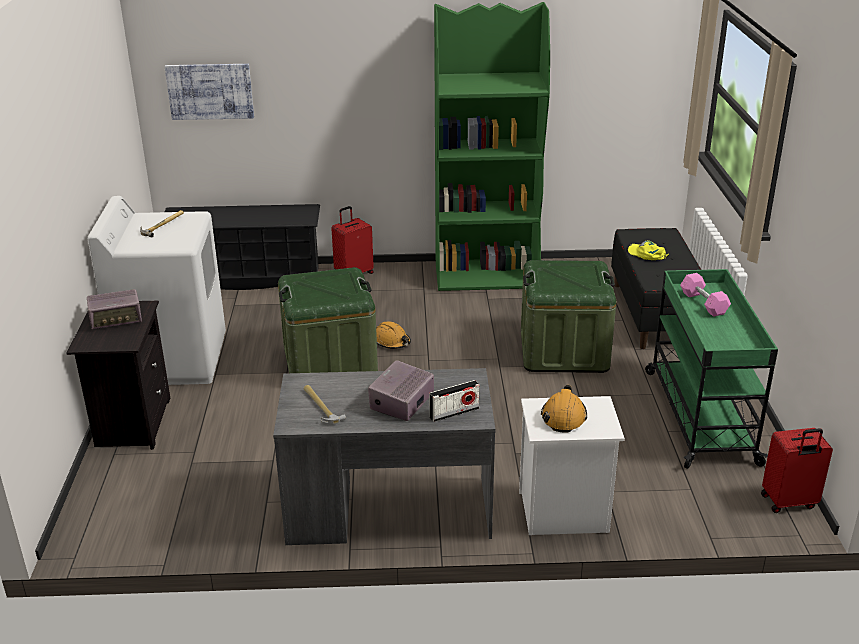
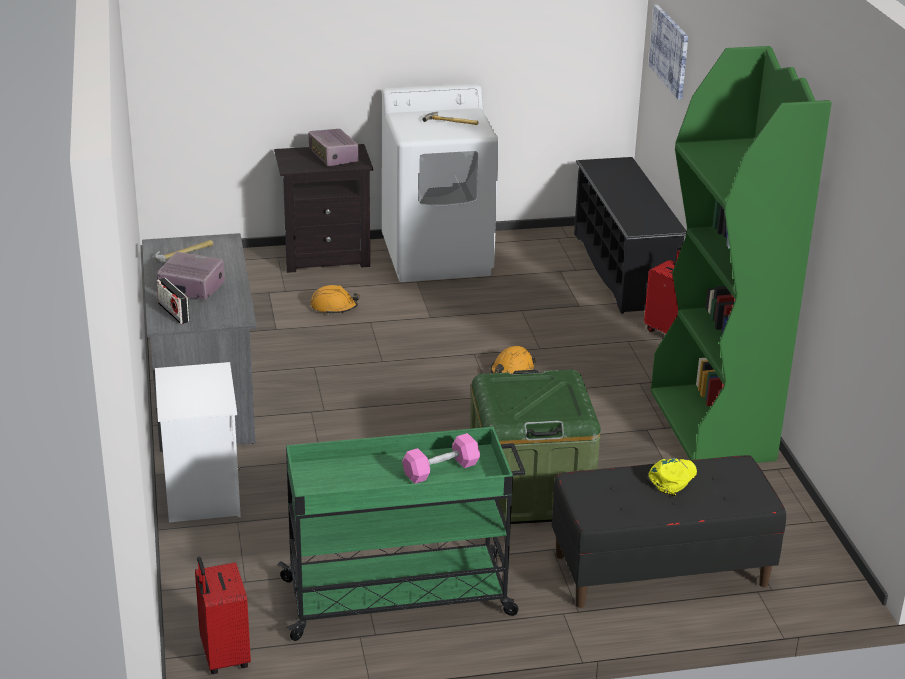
camera: 80 degrees right, 0 degrees up
(330, 362) = (456, 338): green storage box -> none
(563, 416) = (196, 385): orange hard hat -> orange hard hat (334, 307)

